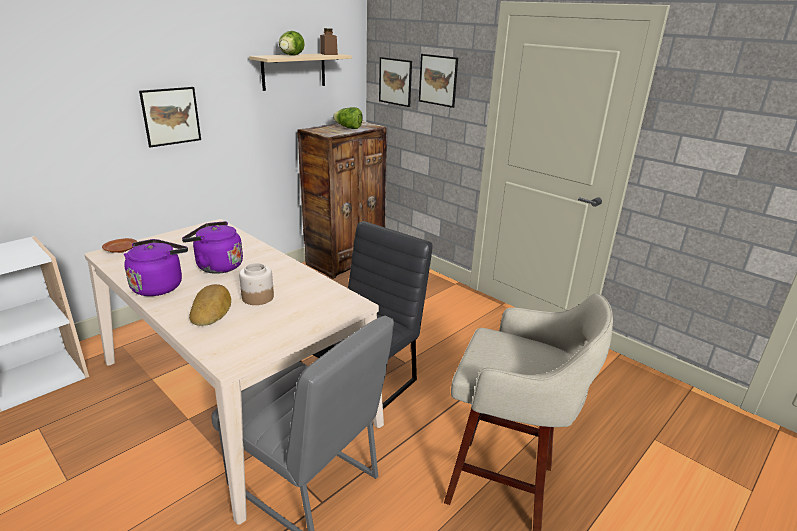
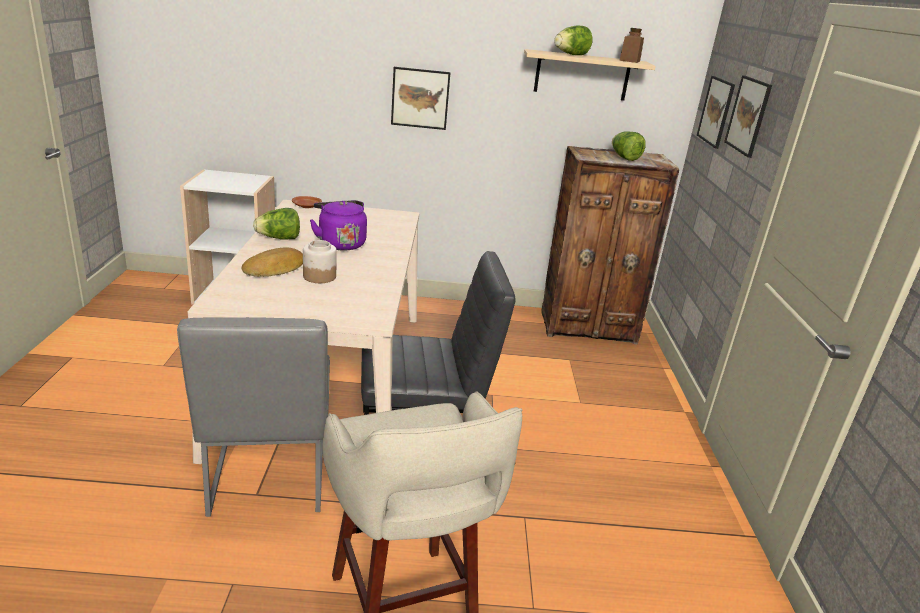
camera: 45 degrees right, 0 degrees up
(159, 286) = (279, 238): purple kettle -> lettuce

